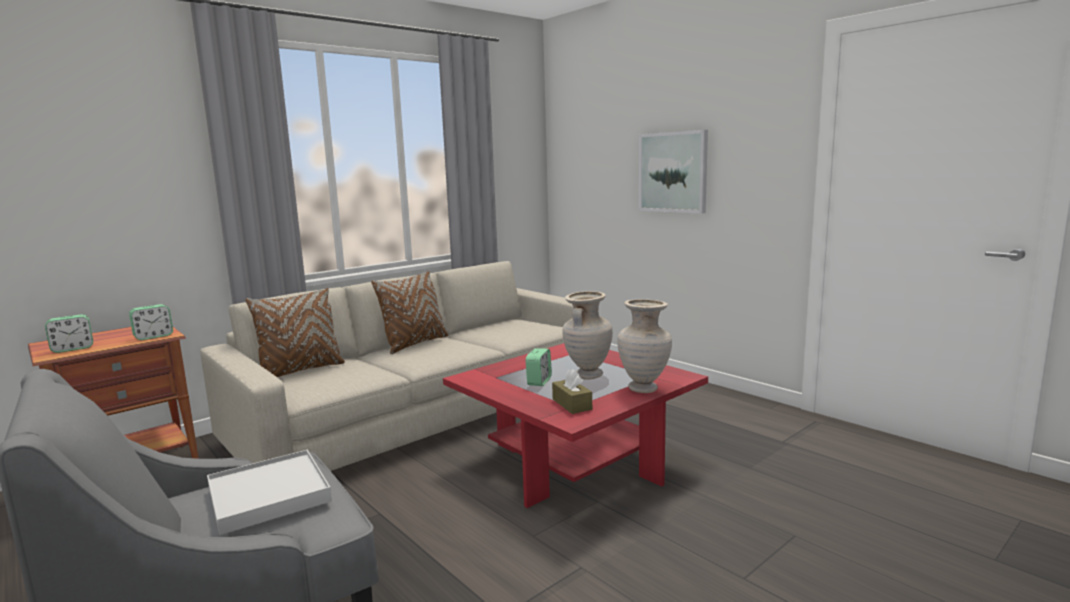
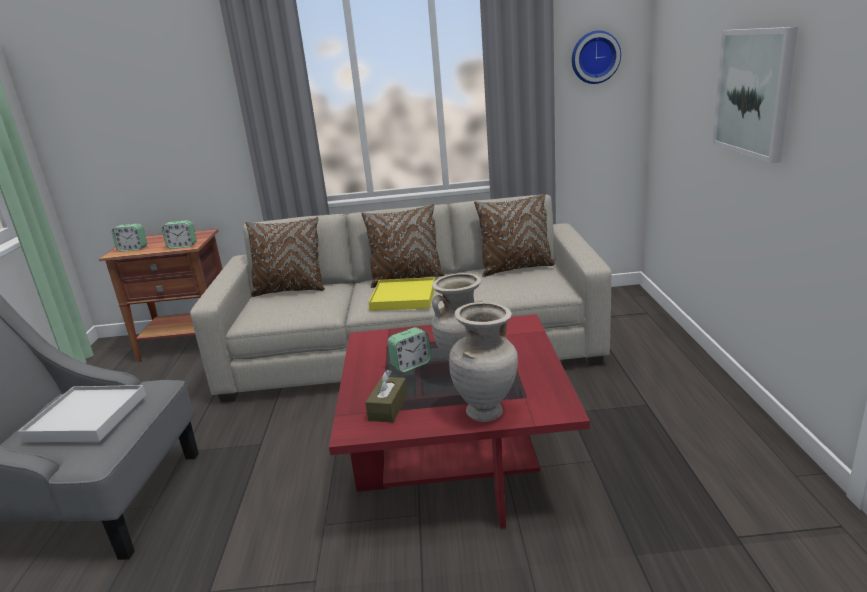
camera: 40 degrees right, 10 degrees up
(441, 352) = (404, 297): none -> yellow tray
(499, 324) = (516, 268): none -> brown pillow
(514, 156) = (594, 57): none -> wall clock

